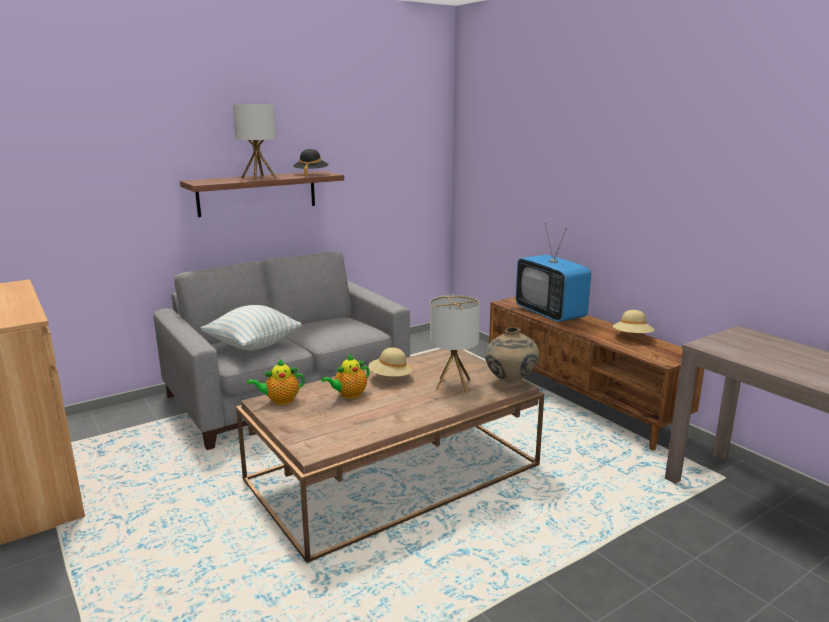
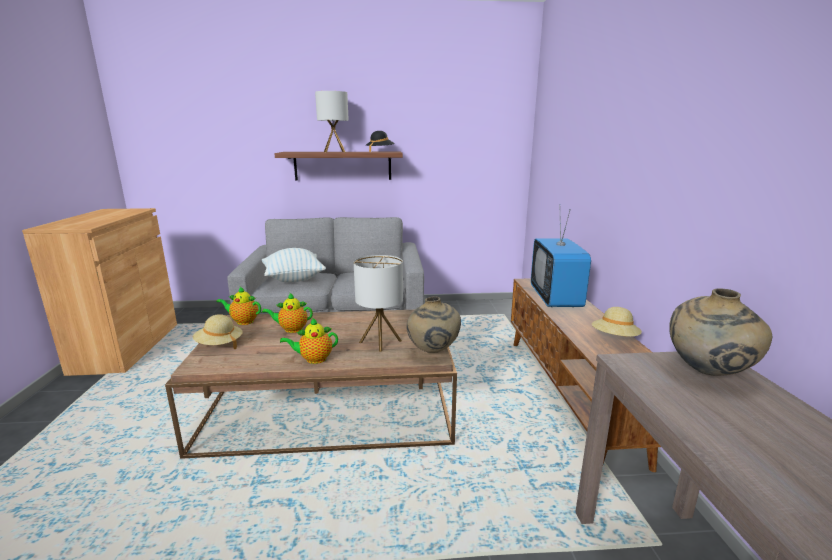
camera: 30 degrees right, 0 degrees up
(390, 378) = (342, 323): beige hat -> beige hat (219, 344)
(420, 414) = (313, 359): none -> teapot
(750, 341) = (708, 373): none -> beige vase

